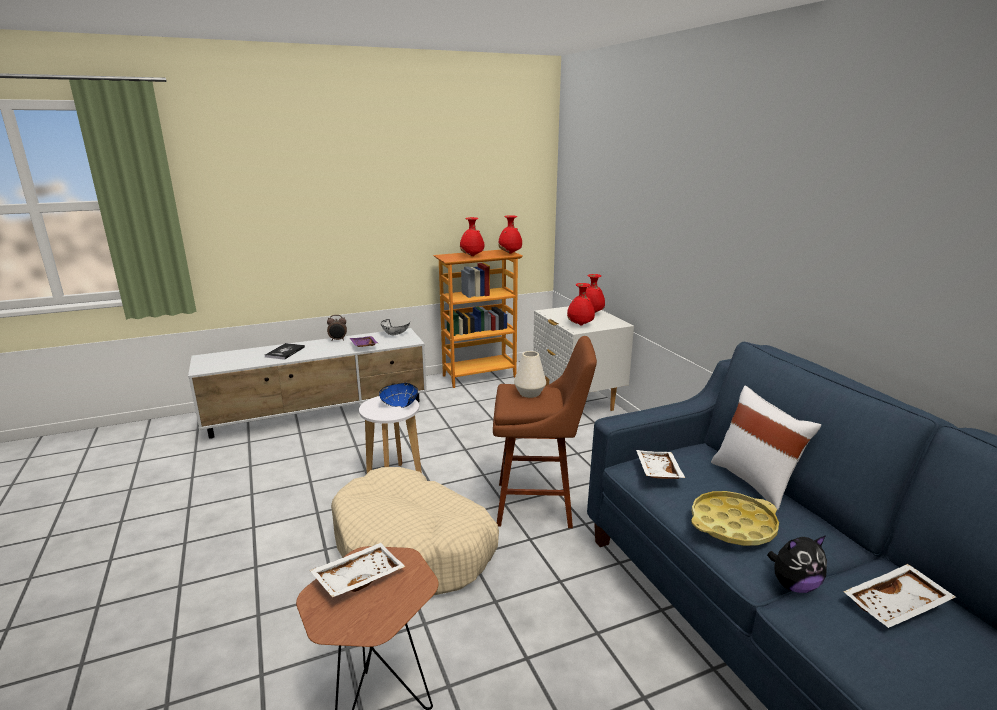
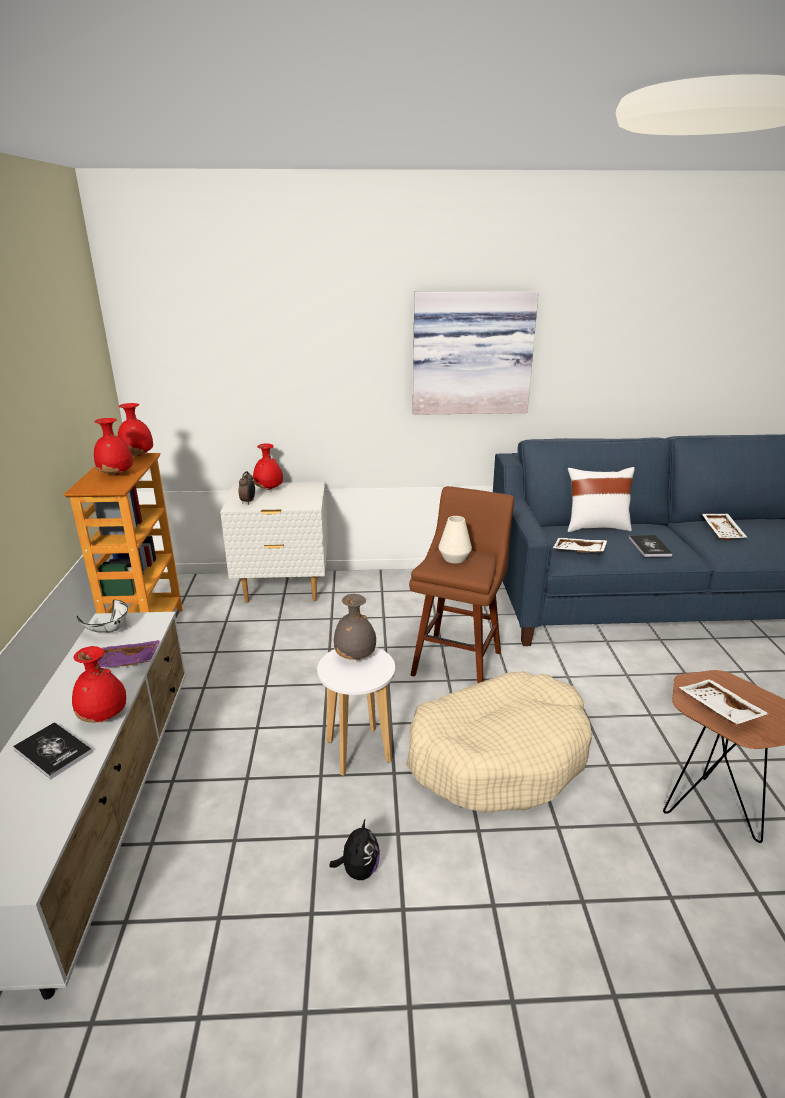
camera: 70 degrees left, 5 degrees up
(338, 340) = (63, 685): alarm clock -> alarm clock (248, 502)
(401, 404) = (355, 657): blue bowl -> grey vase
(580, 325) = (298, 501): red vase -> red vase (104, 717)
(732, 524) = (649, 547): yellow tray -> book
(756, 227) = (472, 353): none -> picture
(793, 585) = (699, 552): plush toy -> plush toy (358, 870)

